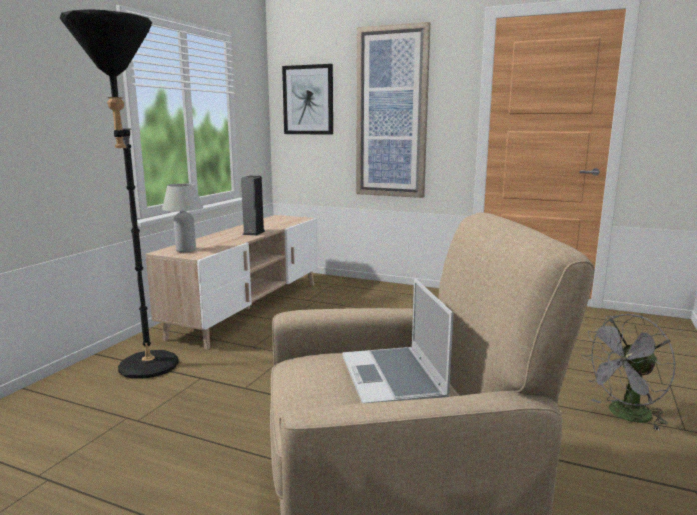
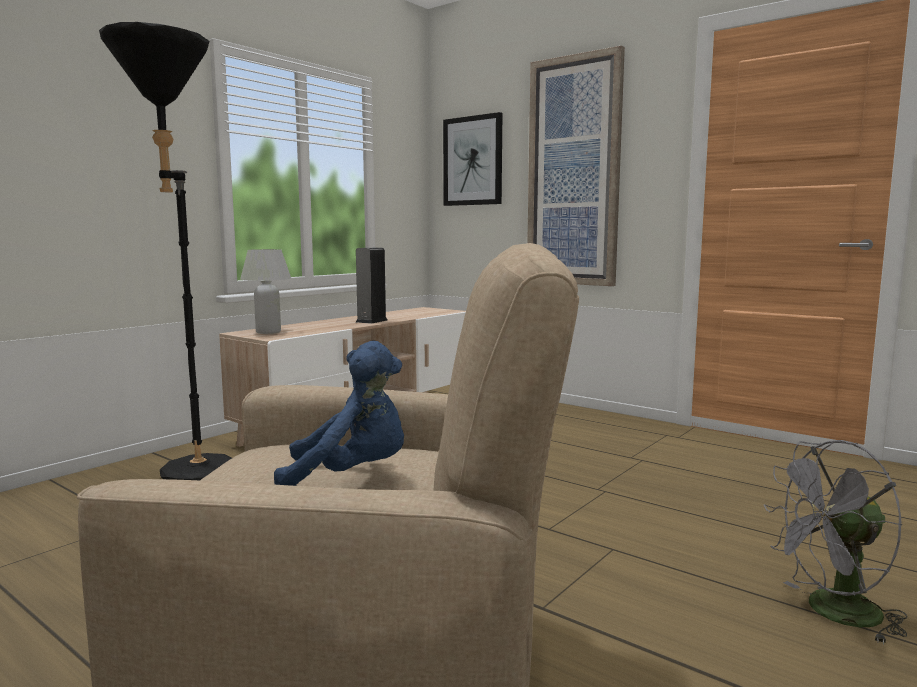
camera: 15 degrees right, 5 degrees down
(394, 379) = (351, 477): laptop -> blue plush toy

